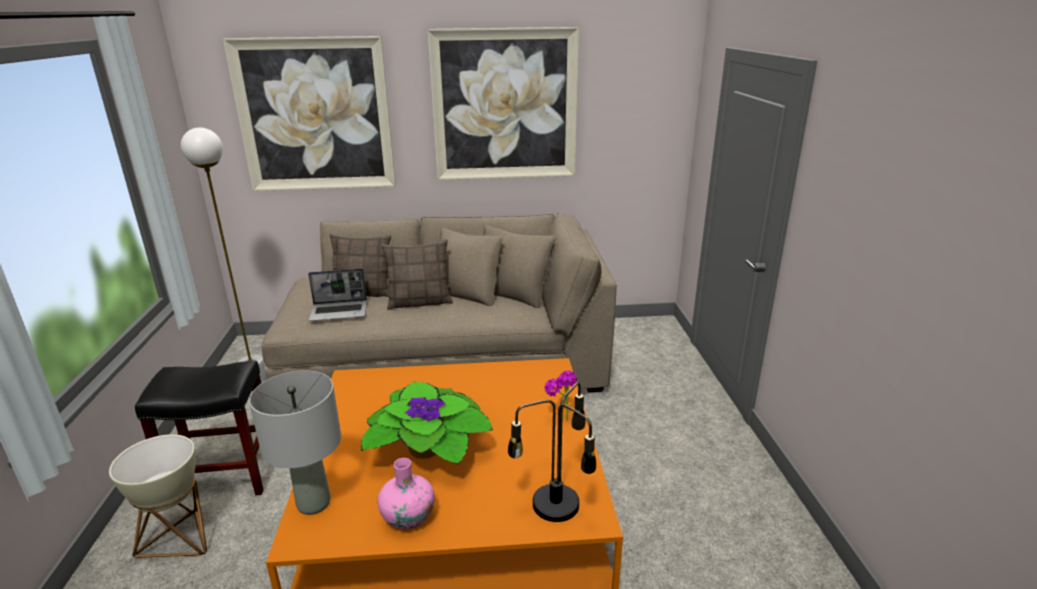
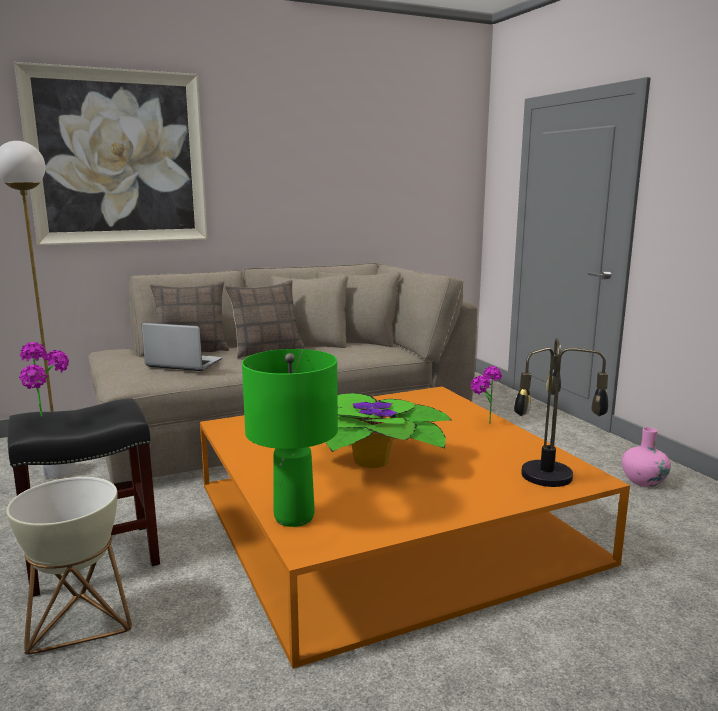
camera: 20 degrees left, 10 degrees down
(177, 378) = (49, 417): none -> potted plant
(313, 504) = (294, 517): grey table lamp -> green table lamp
(340, 312) = (183, 364): laptop -> laptop turned 135 degrees counterclockwise
(408, 517) = (413, 508): pink vase -> pink vase (643, 481)
(504, 105) = (319, 155): picture -> none

